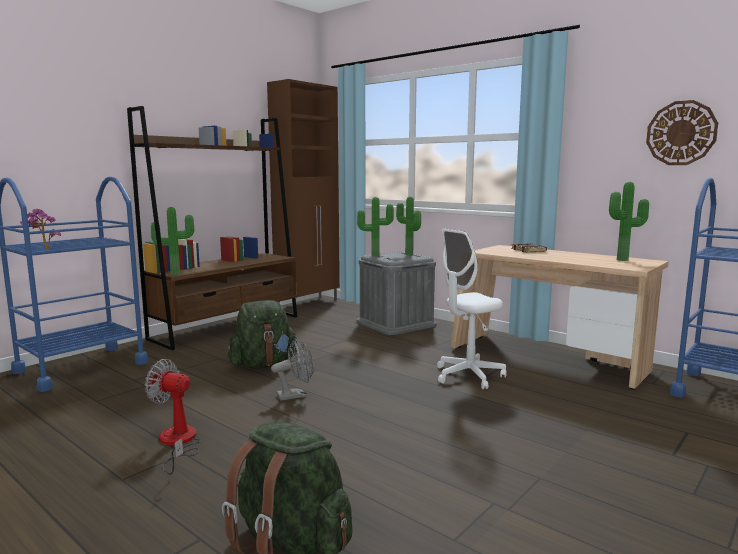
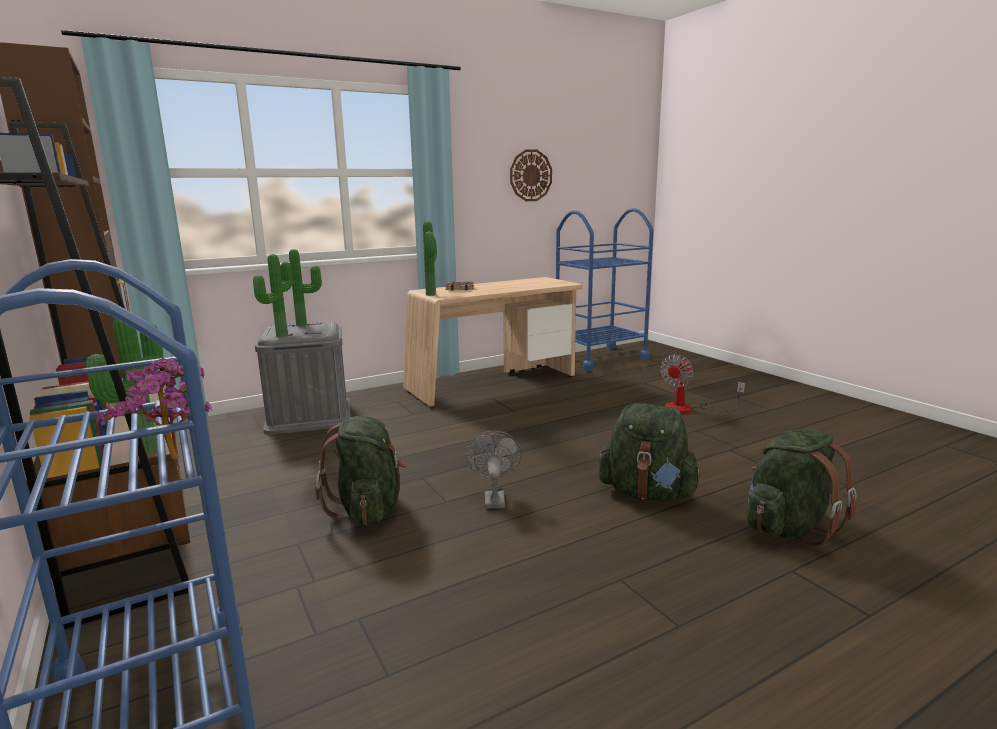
camera: 70 degrees left, 5 degrees up
(177, 443) = (592, 583): fan -> fan (688, 409)
(334, 455) = (647, 493): none -> green backpack
(468, 376) = (505, 415): white office chair -> none
(624, 260) = (534, 281): potted plant -> potted plant (432, 294)

